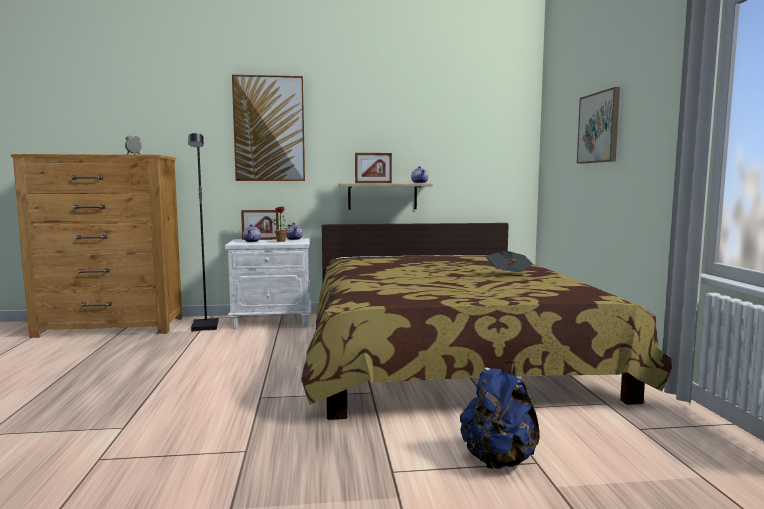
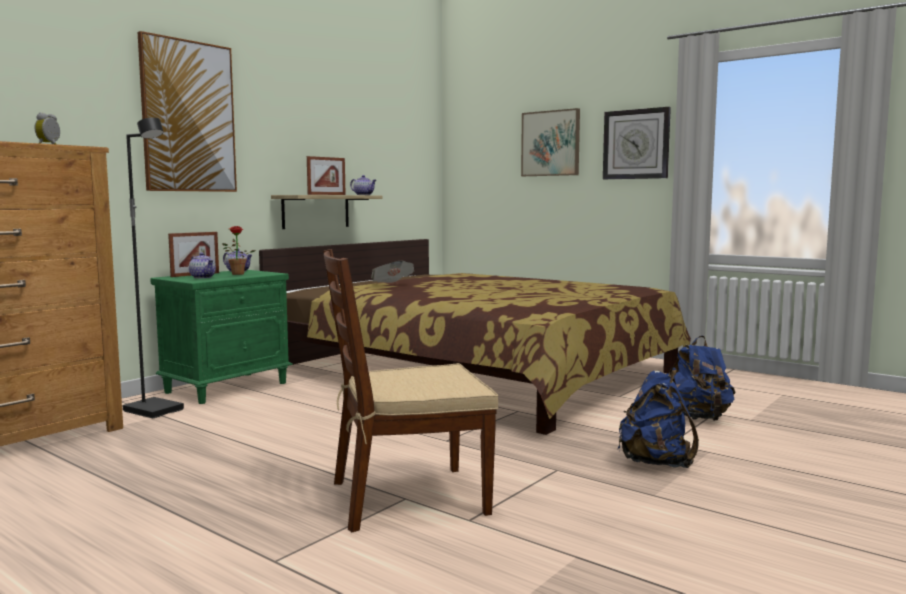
camera: 45 degrees left, 0 degrees up
(124, 427) = (407, 498): none -> brown chair
(273, 321) = (227, 387): white nightstand -> green nightstand
(322, 483) = (656, 463): none -> blue backpack
(509, 275) = (541, 283): newspaper -> newspaper (392, 285)
(659, 123) = (636, 144): none -> wall clock

